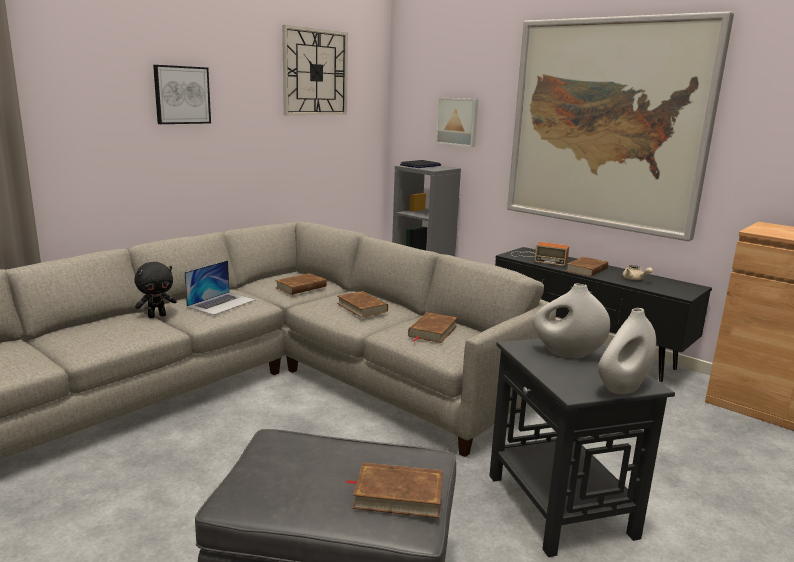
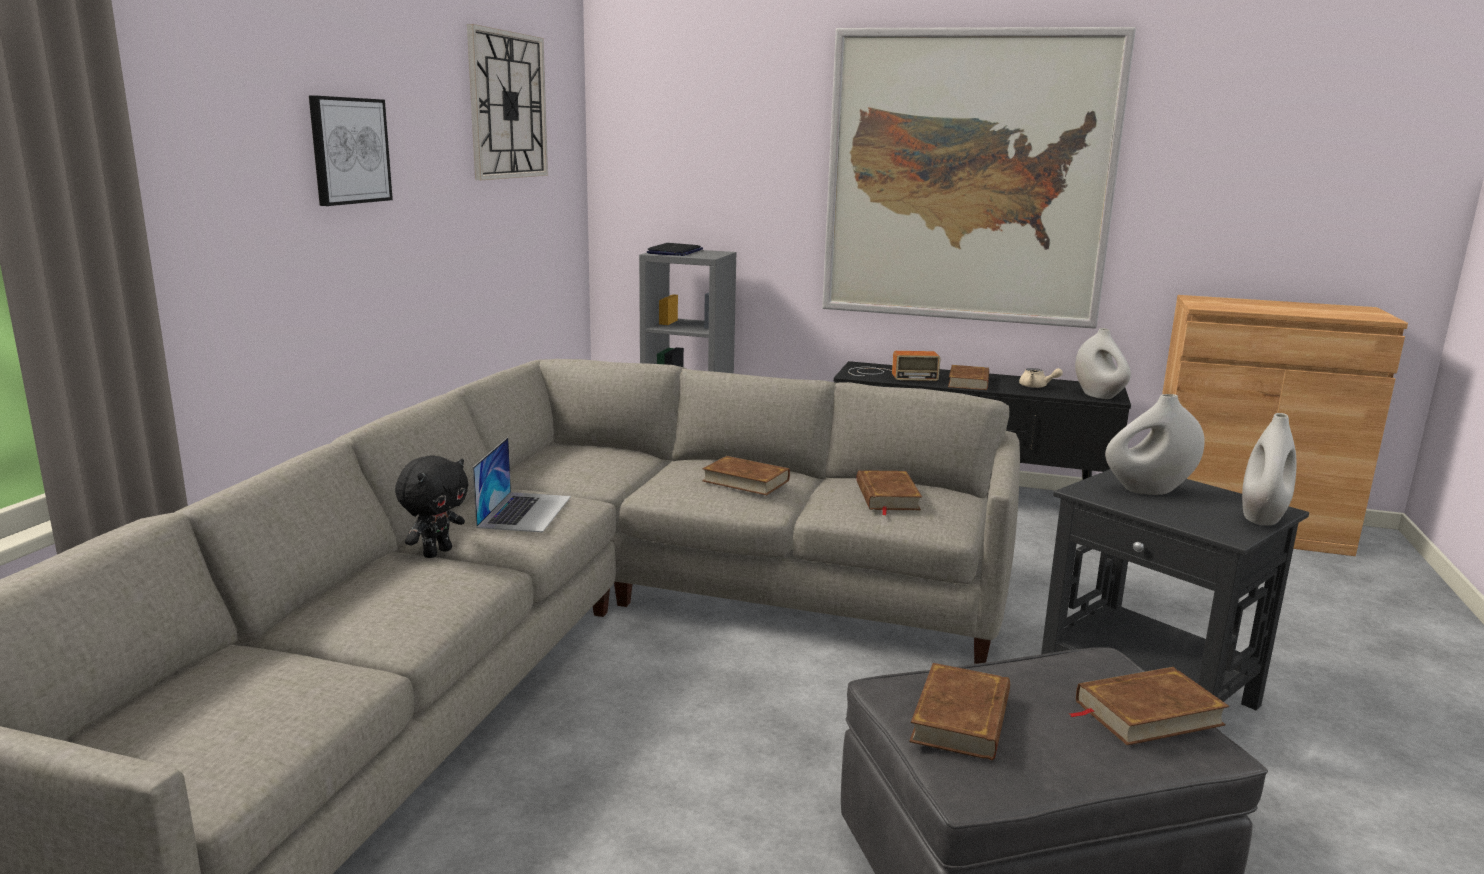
camera: 25 degrees left, 0 degrees up
(301, 287) = (608, 466): brown book -> brown book (962, 718)
(458, 121) = (723, 180): picture -> none
(675, 291) = (1098, 395): none -> white vase

